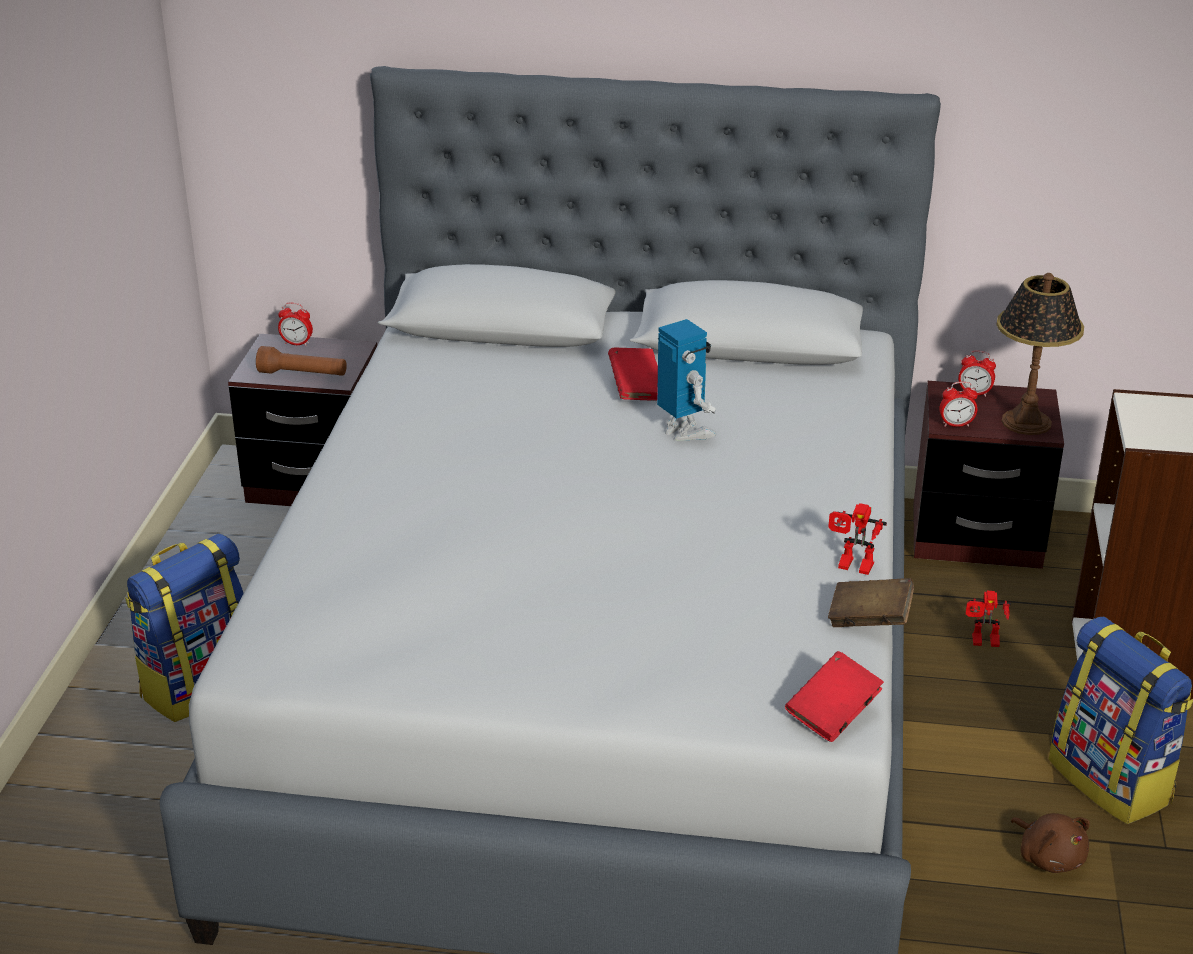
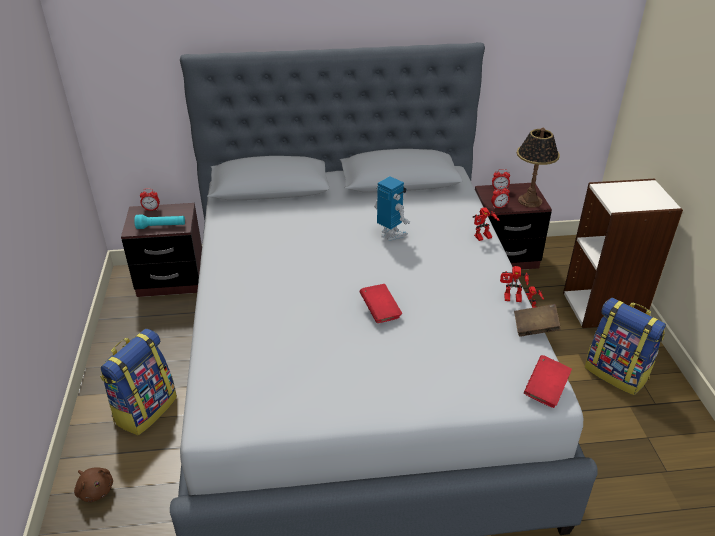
camera: 15 degrees left, 5 degrees up
(303, 374) = (161, 227): brown flashlight -> turquoise flashlight
(636, 389) = (355, 214): red book -> red book (380, 311)
(855, 461) = (483, 238): none -> toy robot
(1049, 857) = (607, 420): brown plush toy -> brown plush toy (95, 490)

